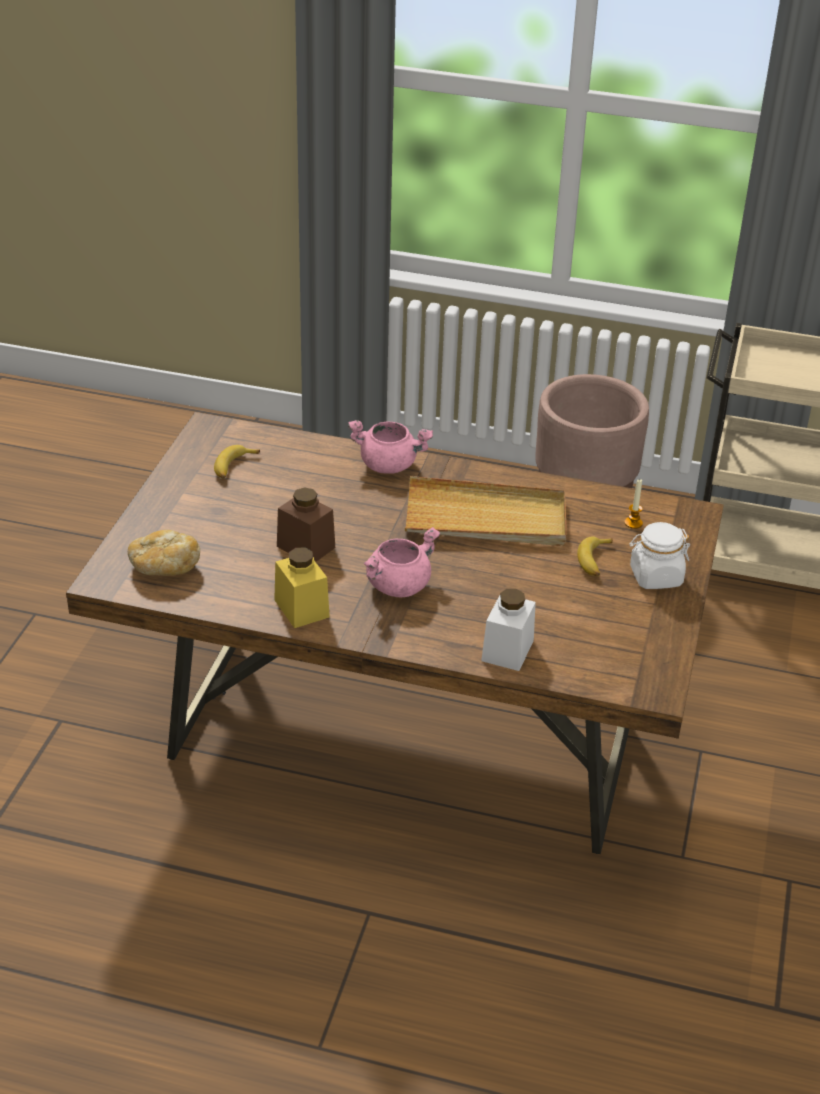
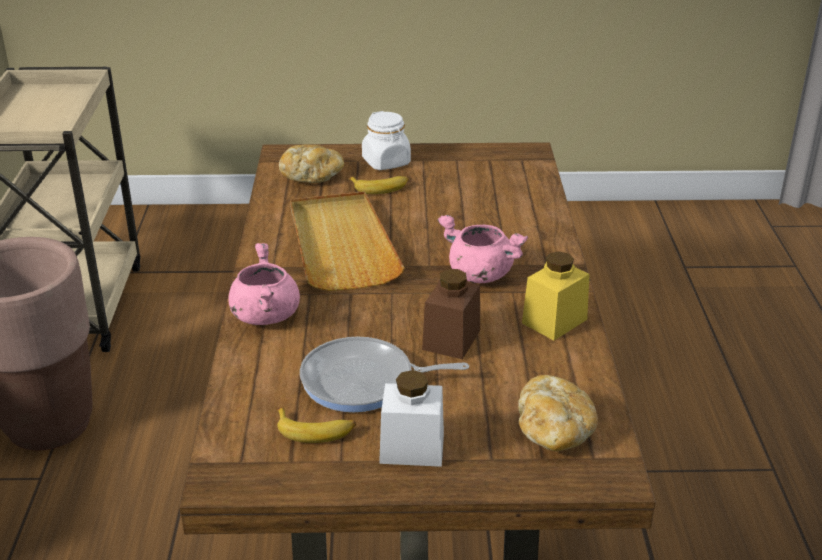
camera: 105 degrees left, 5 degrees down
(275, 495) = (364, 382): none -> frying pan
(507, 650) = (531, 211): white jar -> white jar (412, 448)
(633, 523) = (312, 177): candle -> bread

